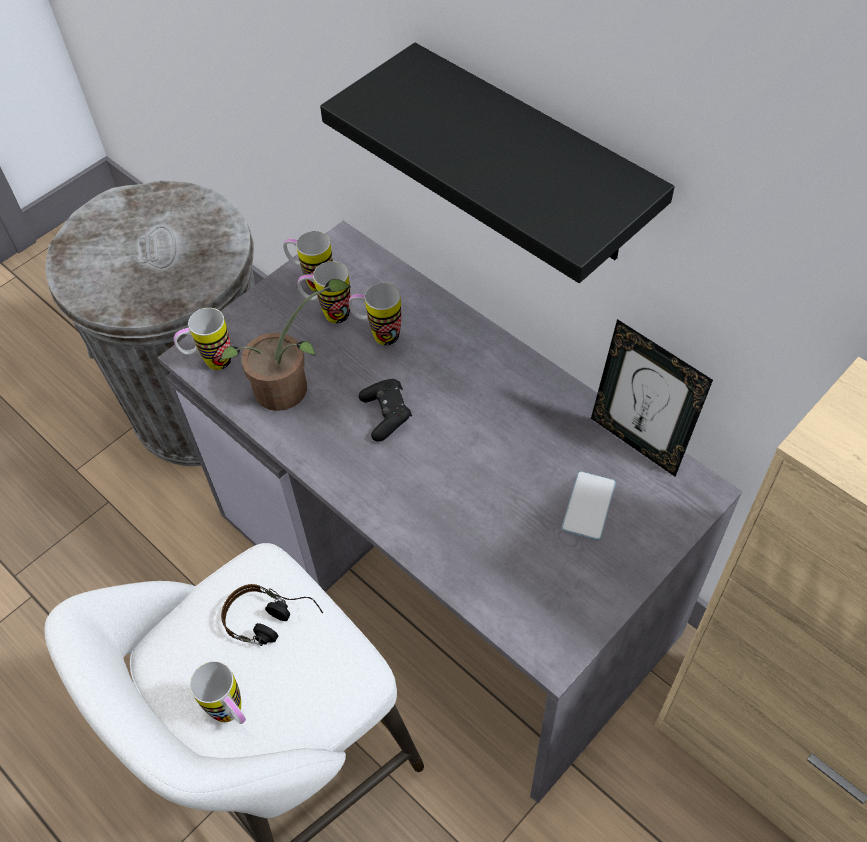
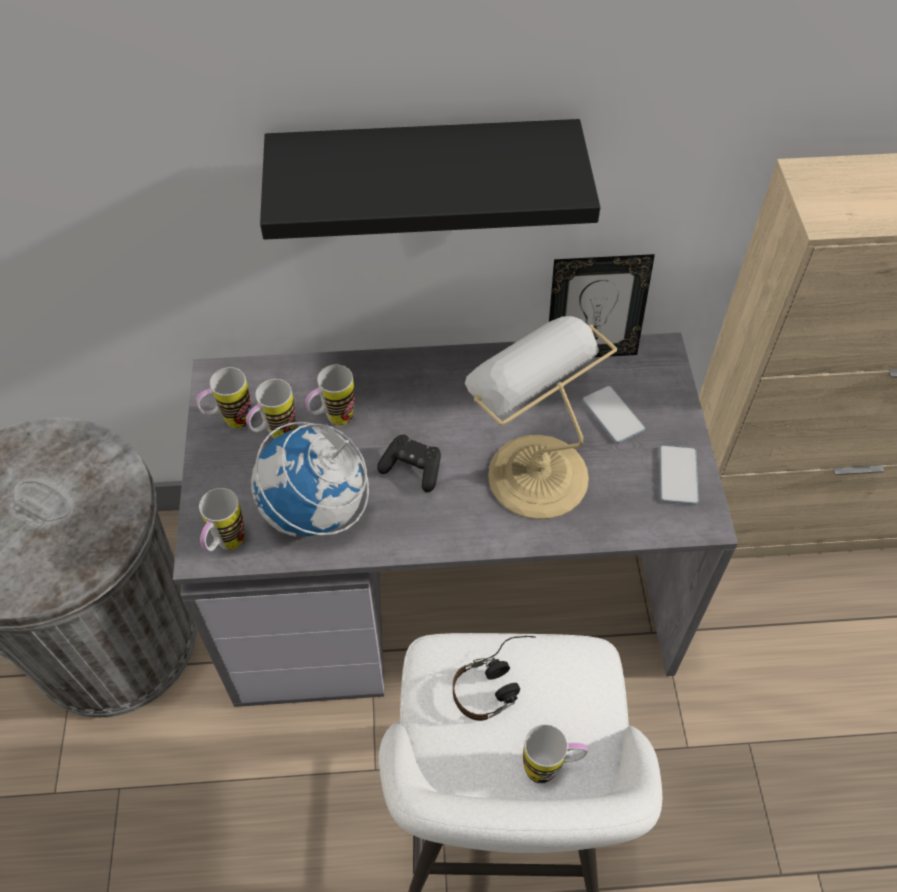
camera: 50 degrees left, 0 degrees up
(289, 388) = (316, 511): potted plant -> globe
(468, 494) = (533, 472): none -> table lamp
(579, 600) = (678, 475): none -> phone

